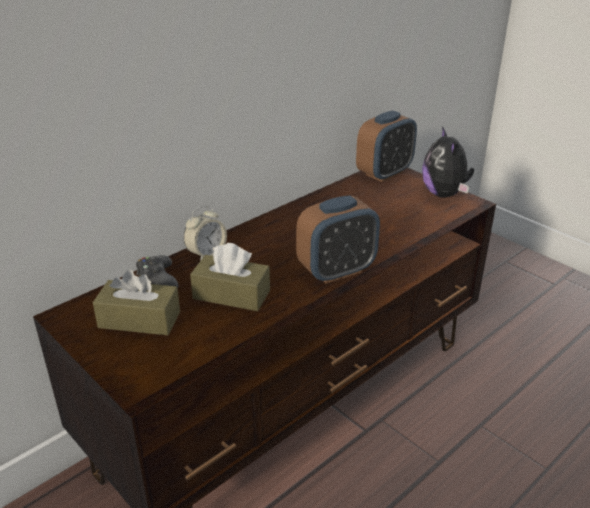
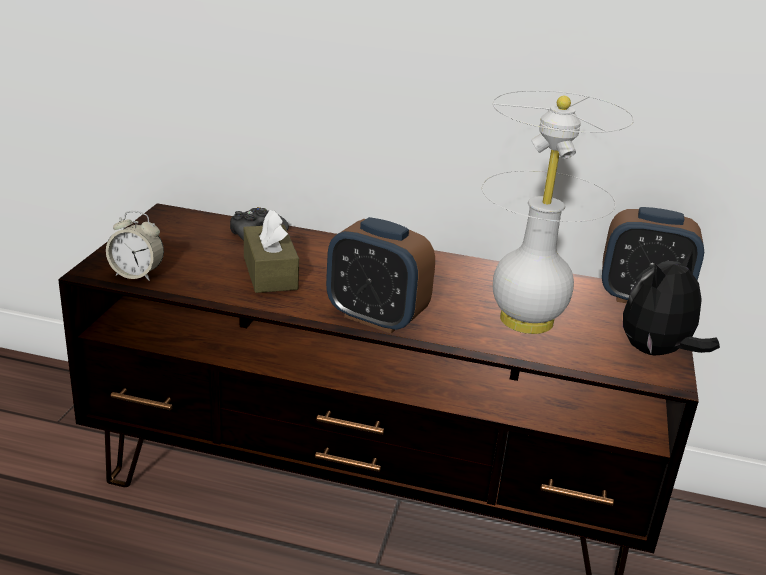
camera: 55 degrees right, 5 degrees down
(139, 320) = (190, 243): brown tissue box -> none
(206, 254) = (324, 243): alarm clock -> alarm clock (137, 274)
(380, 218) = (526, 319): none -> white table lamp

